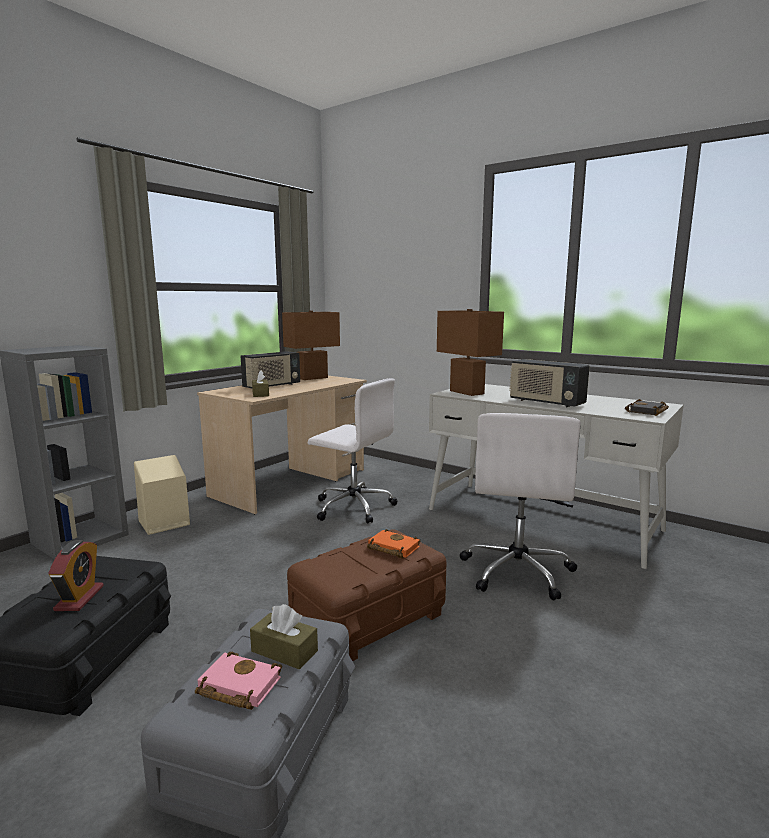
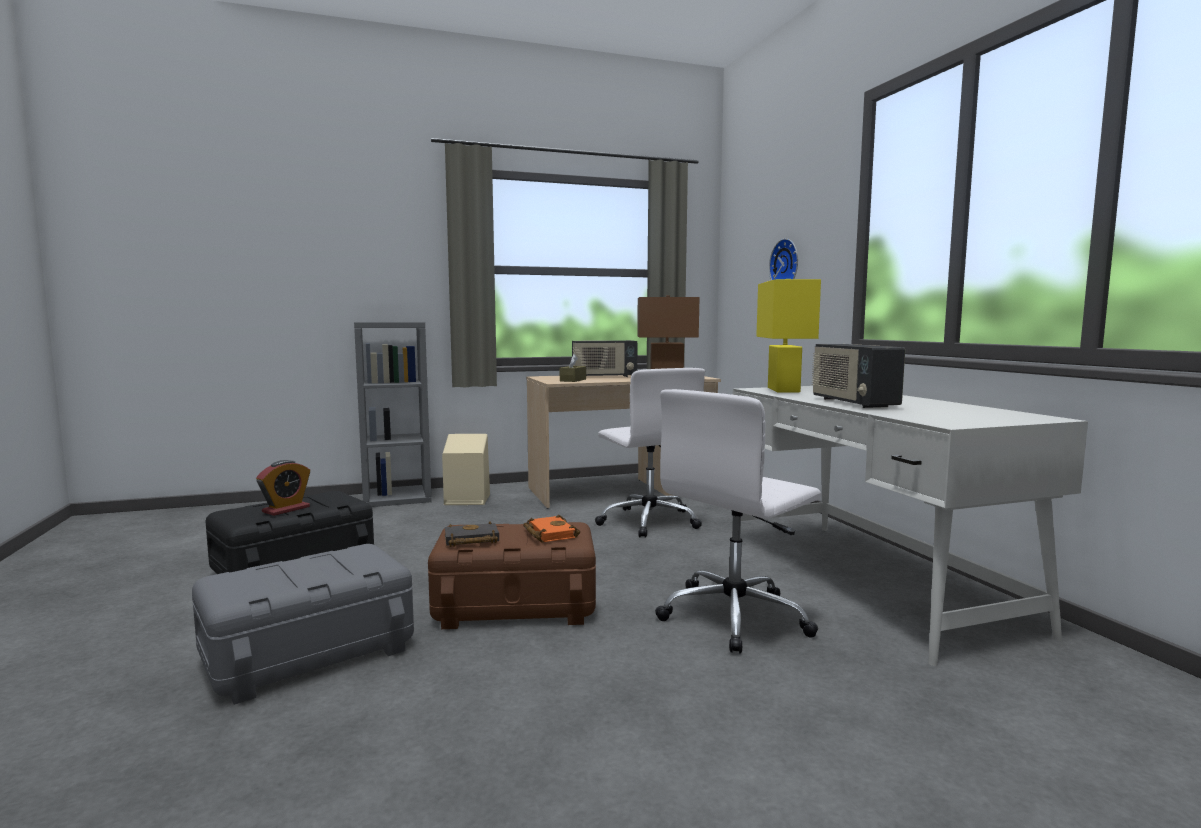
camera: 35 degrees right, 5 degrees down
(236, 687) = (272, 576): pink book -> none
(284, 651) = (334, 569): brown tissue box -> none
(407, 287) = (786, 264): none -> wall clock
(466, 392) = (783, 390): brown table lamp -> yellow table lamp
(647, 412) = (976, 420): black book -> black book (470, 540)

